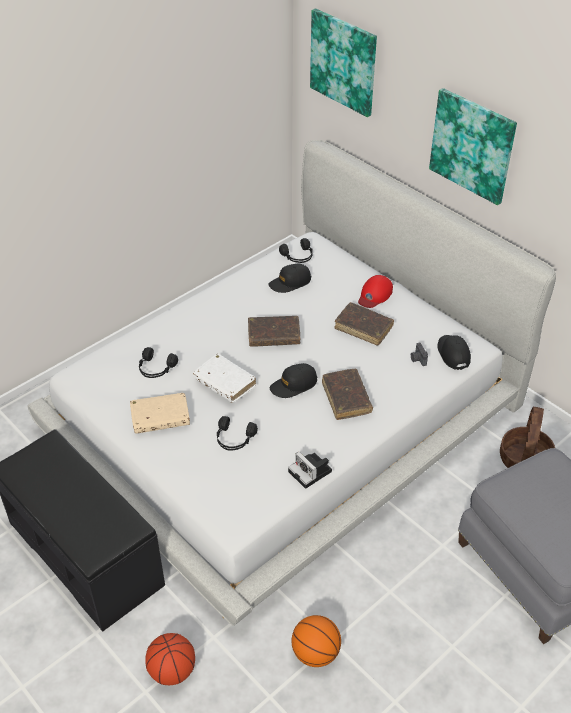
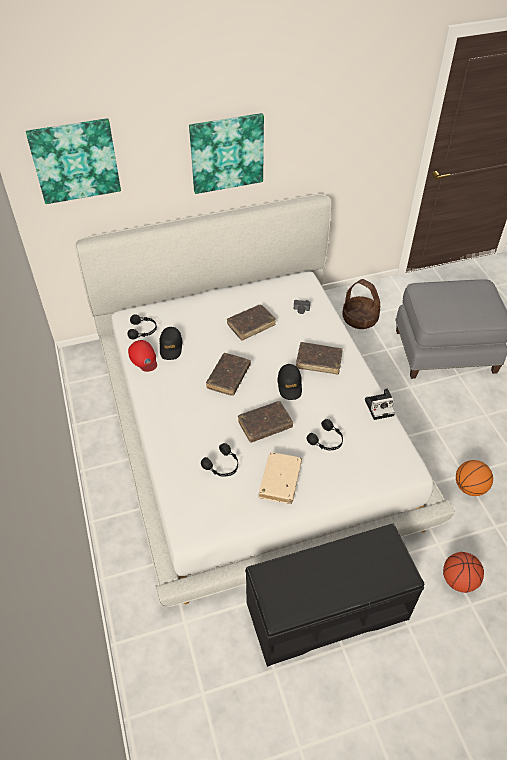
camera: 65 degrees left, 5 degrees up
(225, 383) = (265, 425): white book -> brown book
(374, 294) = (219, 305): red cap -> red cap (143, 358)
(453, 354) = (306, 292): black cap -> none

